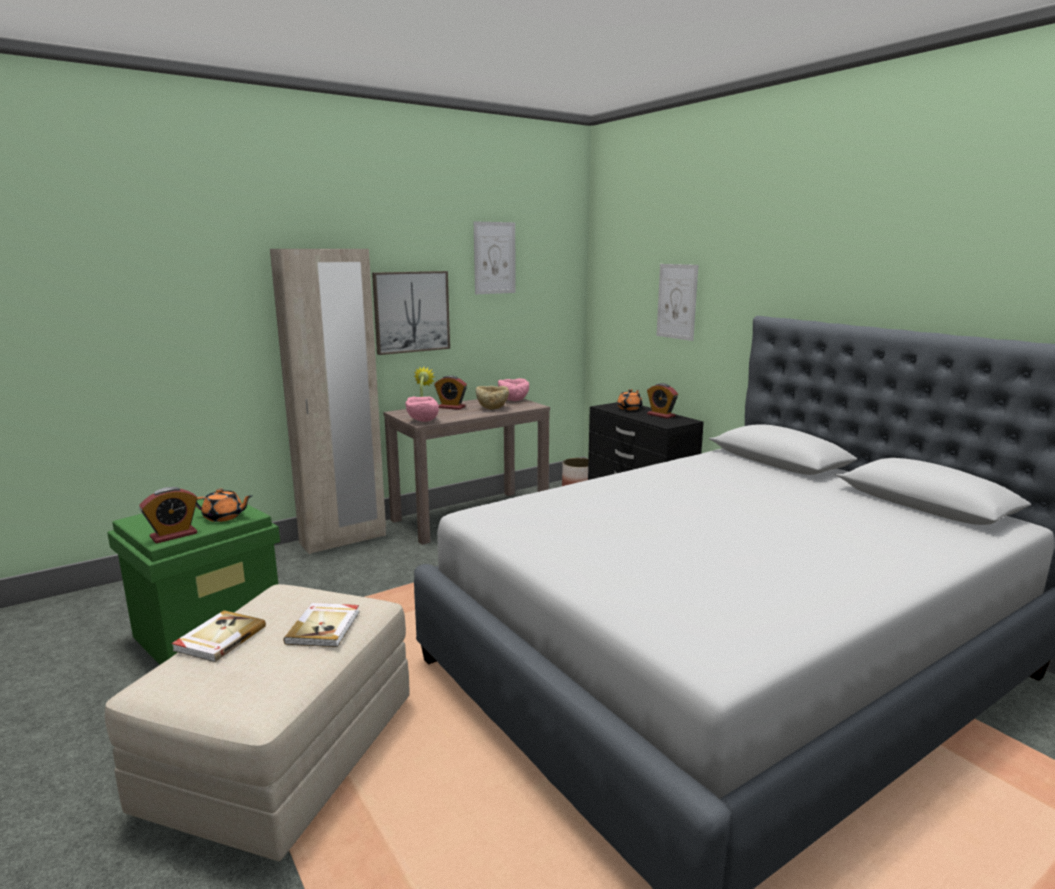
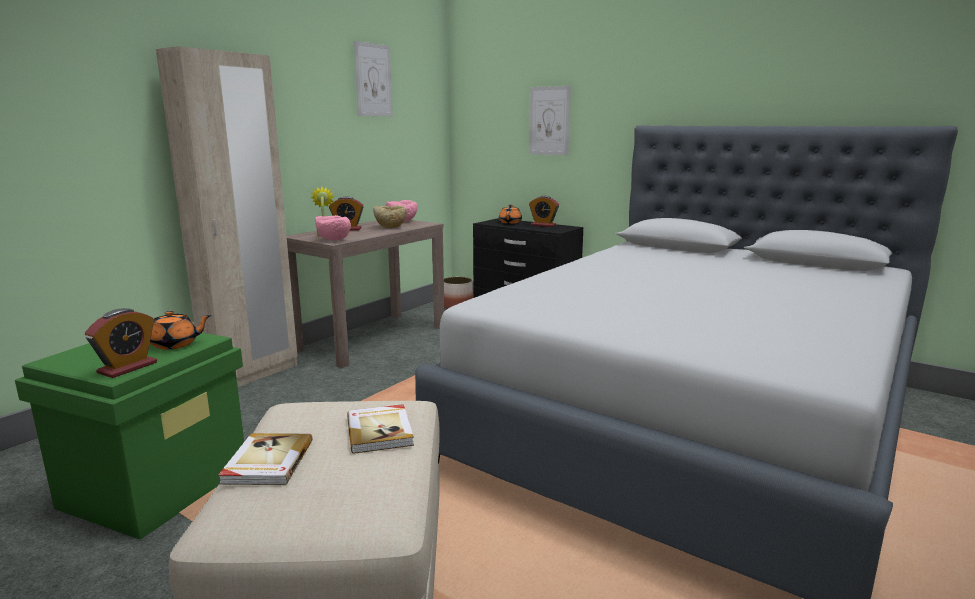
camera: 20 degrees left, 0 degrees up
(411, 312) = (301, 131): picture -> none

